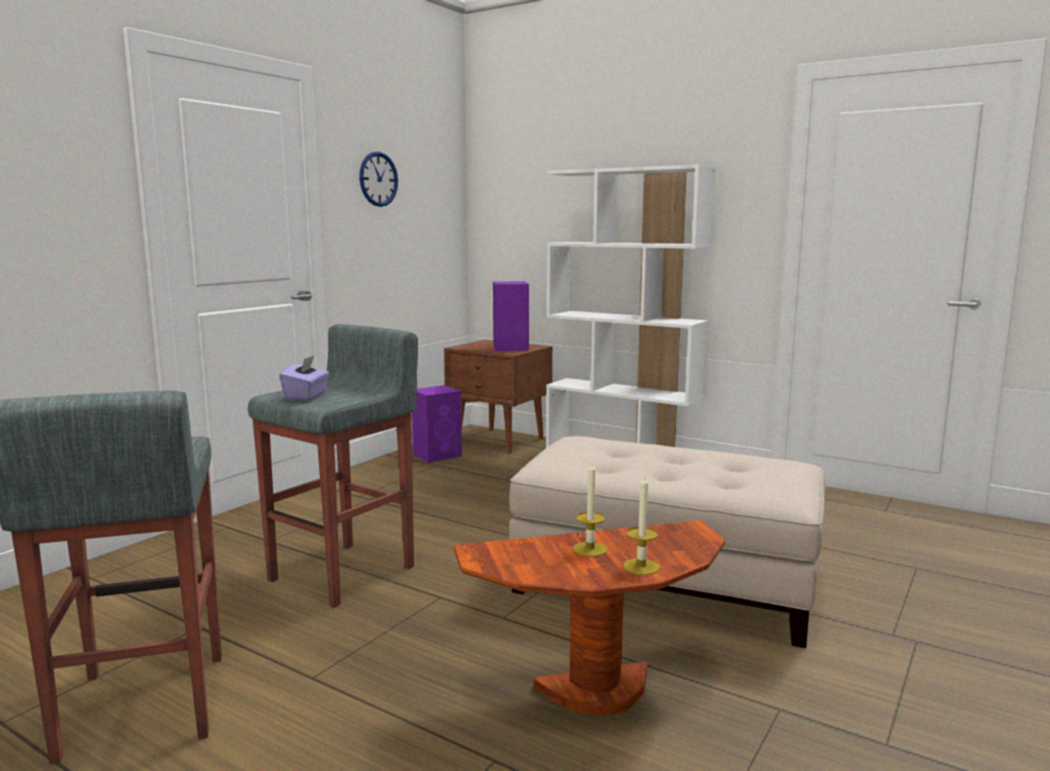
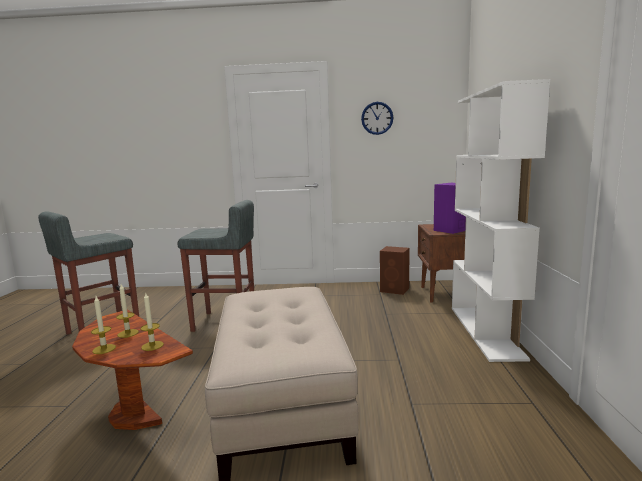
camera: 60 degrees right, 0 degrees up
(306, 396) = (203, 231): purple tissue box -> none
(438, 455) = (395, 290): purple speaker -> brown speaker
(664, 538) = (152, 346): none -> candle

